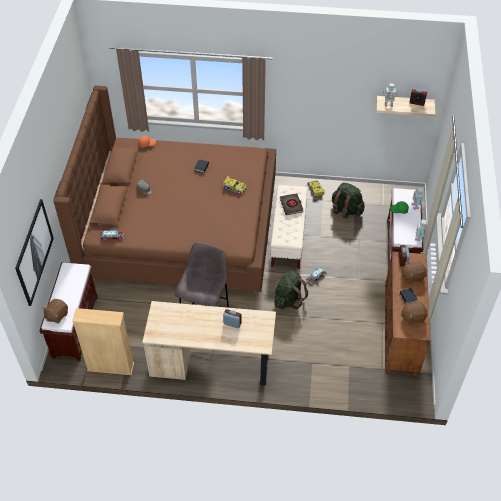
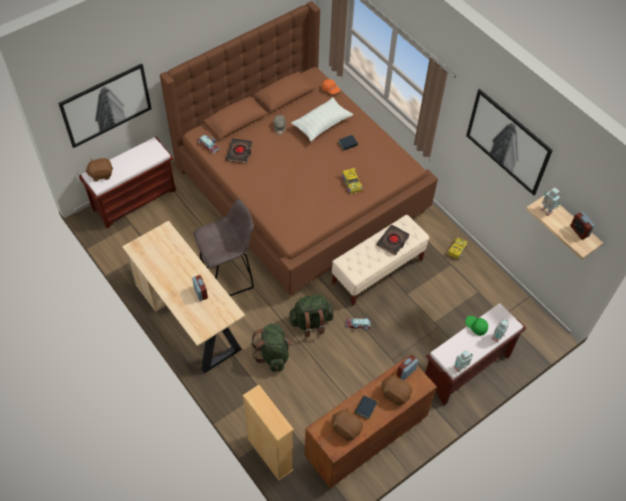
camera: 45 degrees right, 5 degrees up
(110, 367) = (119, 252): beige bookcase -> beige bookcase (270, 454)
(139, 224) = (239, 152): none -> black book
(170, 168) = (322, 124): none -> pillow
(330, 80) = (507, 142): none -> picture
(346, 210) = (461, 291): green backpack -> green backpack (273, 354)

